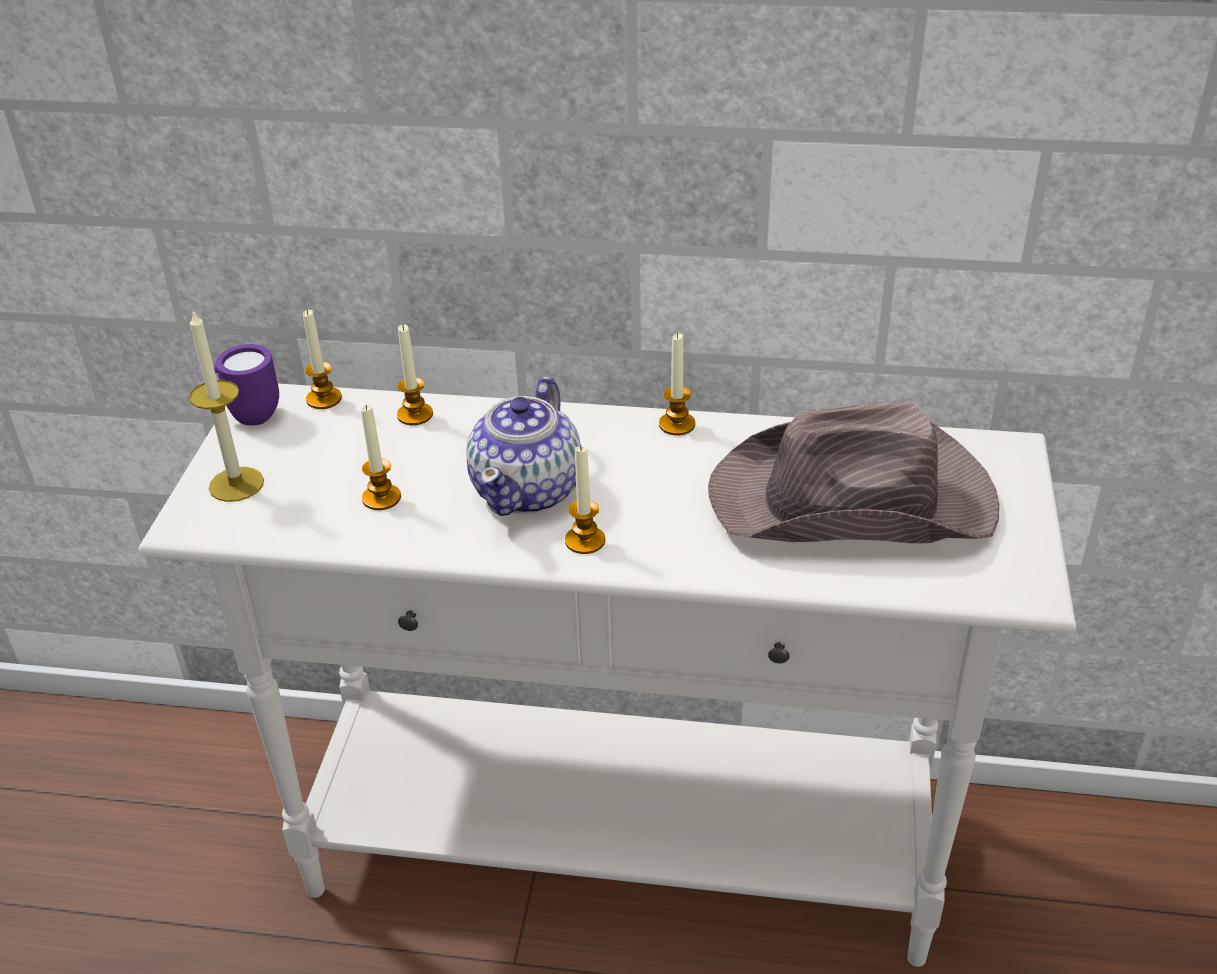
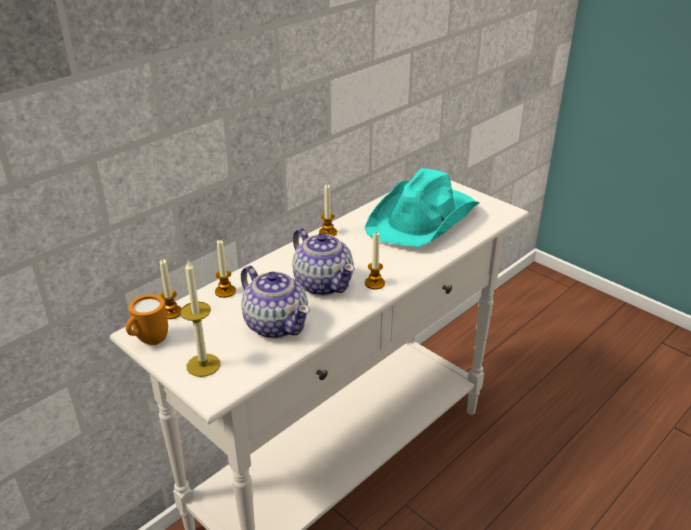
camera: 55 degrees left, 5 degrees down
(248, 416) = (149, 341): purple mug -> orange mug
(381, 498) = (276, 324): candle -> teapot
(855, 502) = (423, 219): brown hat -> turquoise hat

